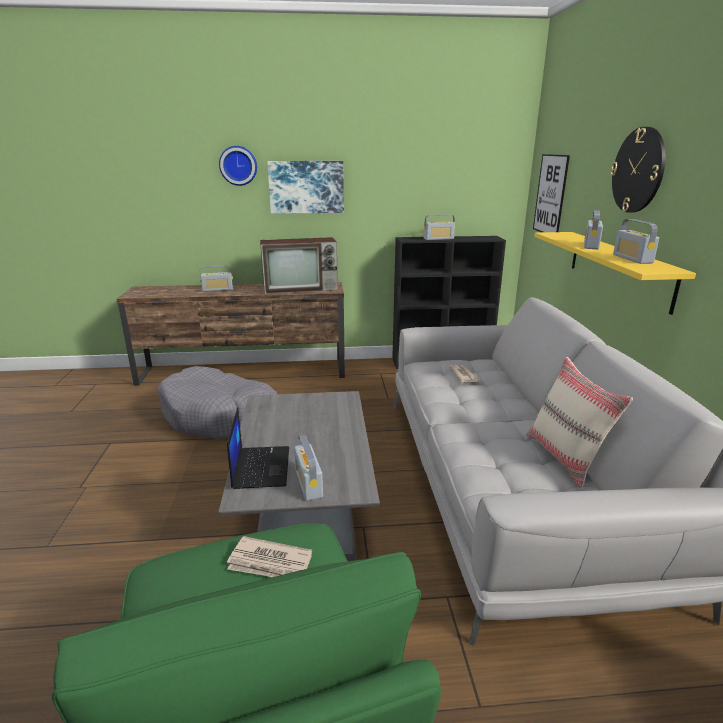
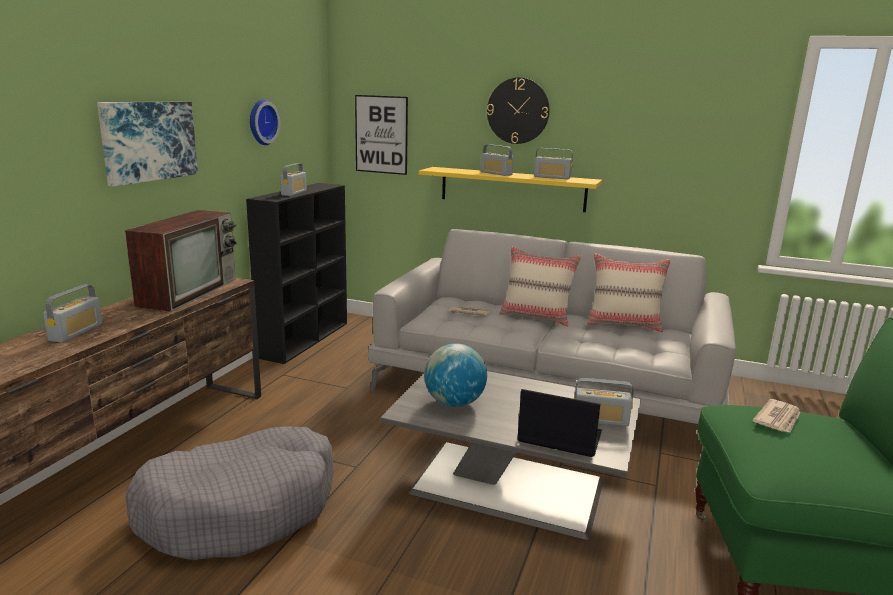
camera: 65 degrees left, 5 degrees down
(238, 165) = (53, 110): wall clock -> wall clock (261, 122)
(288, 413) = (454, 403): none -> globe
(507, 406) = (536, 317): none -> beige pillow

